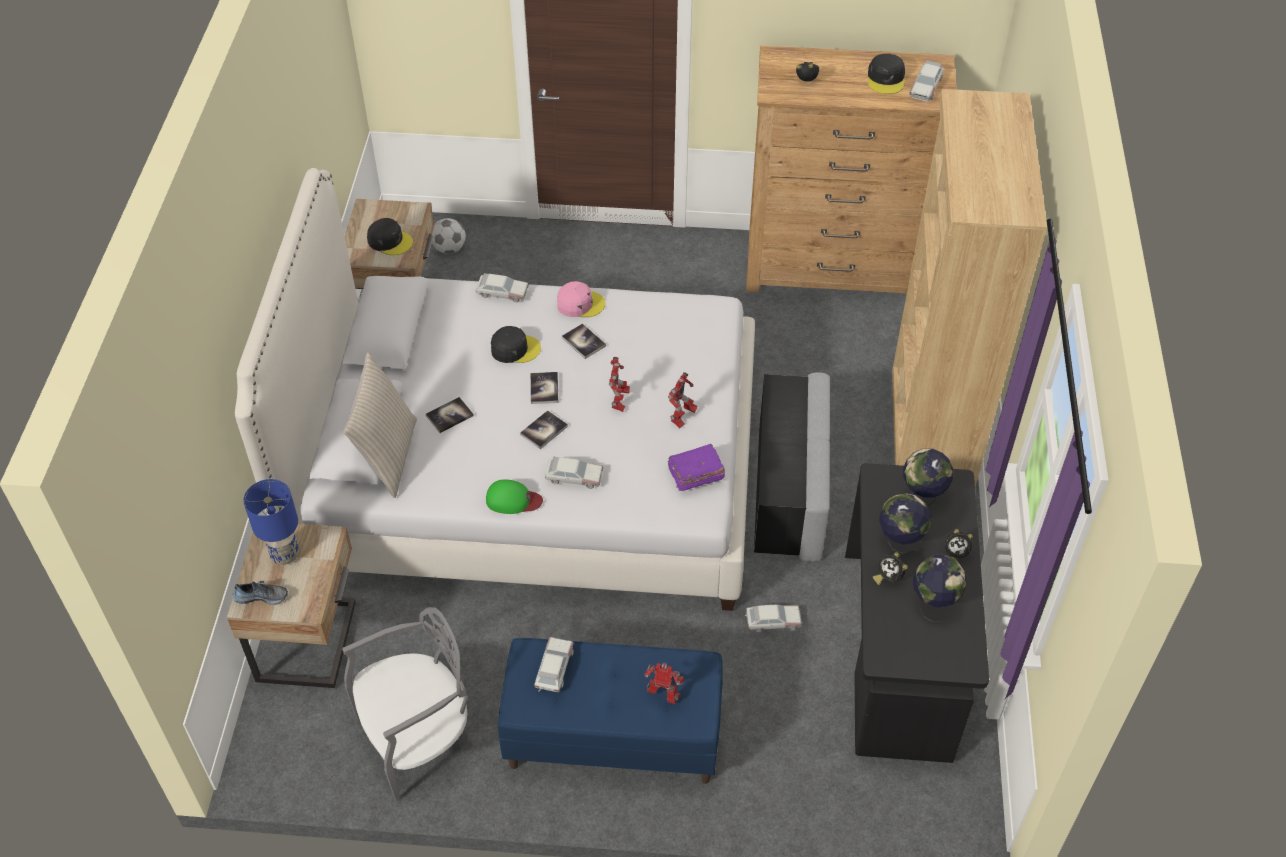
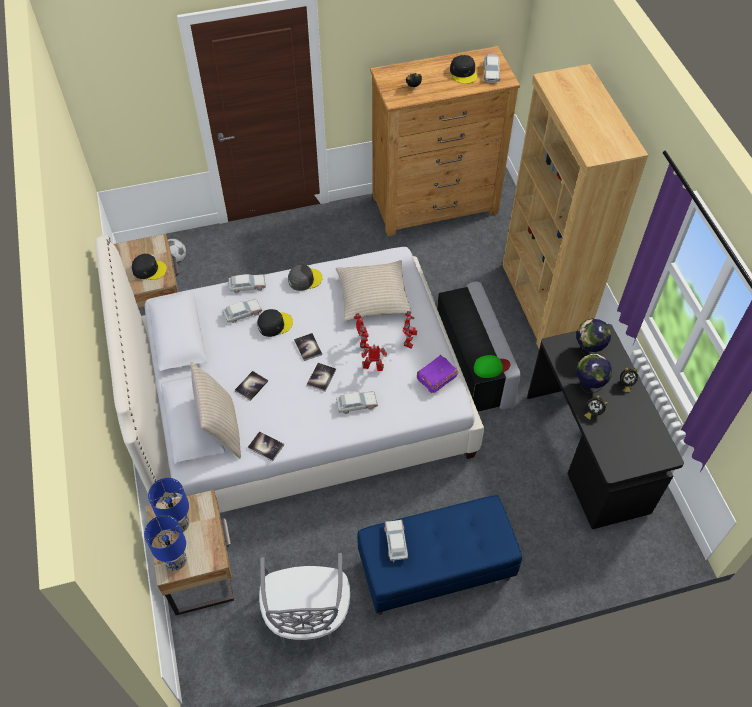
camera: 20 degrees left, 5 degrees up
(261, 596) = (175, 561): shoe -> blue table lamp
(418, 739) = (307, 616): grey chair -> grey chair turned 135 degrees clockwise
(513, 500) = (323, 434): green cap -> green cap (491, 367)
(580, 304) = (304, 279): pink cap -> grey cap
(583, 342) = (319, 306): book -> book (266, 446)
(661, 349) = (373, 297): none -> beige pillow
(664, 696) = (476, 537): toy robot -> toy robot (374, 368)
(772, 621) = (501, 456): toy car -> toy car (242, 313)
(933, 603) = (627, 421): globe -> none

